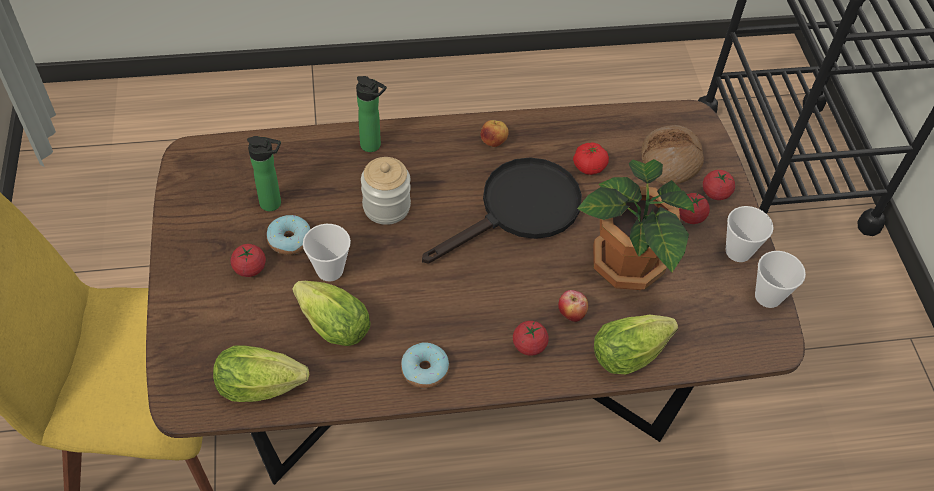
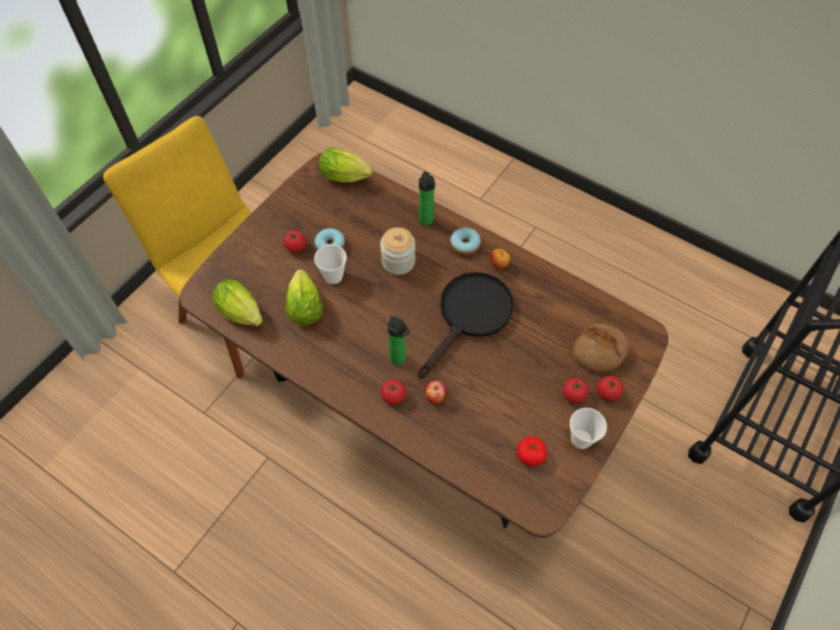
camera: 45 degrees right, 5 degrees up
(274, 204) = (342, 220): bottle -> bottle (399, 360)
(425, 370) = (325, 366): donut -> donut (465, 244)
(519, 211) = (470, 316): black frying pan -> black frying pan turned 60 degrees counterclockwise
(589, 166) = (542, 319): tomato -> tomato (530, 455)
(626, 266) = (498, 395): potted plant -> none
(632, 352) = (447, 446): lettuce -> lettuce (347, 177)
(768, 296) = (569, 480): cup -> none

